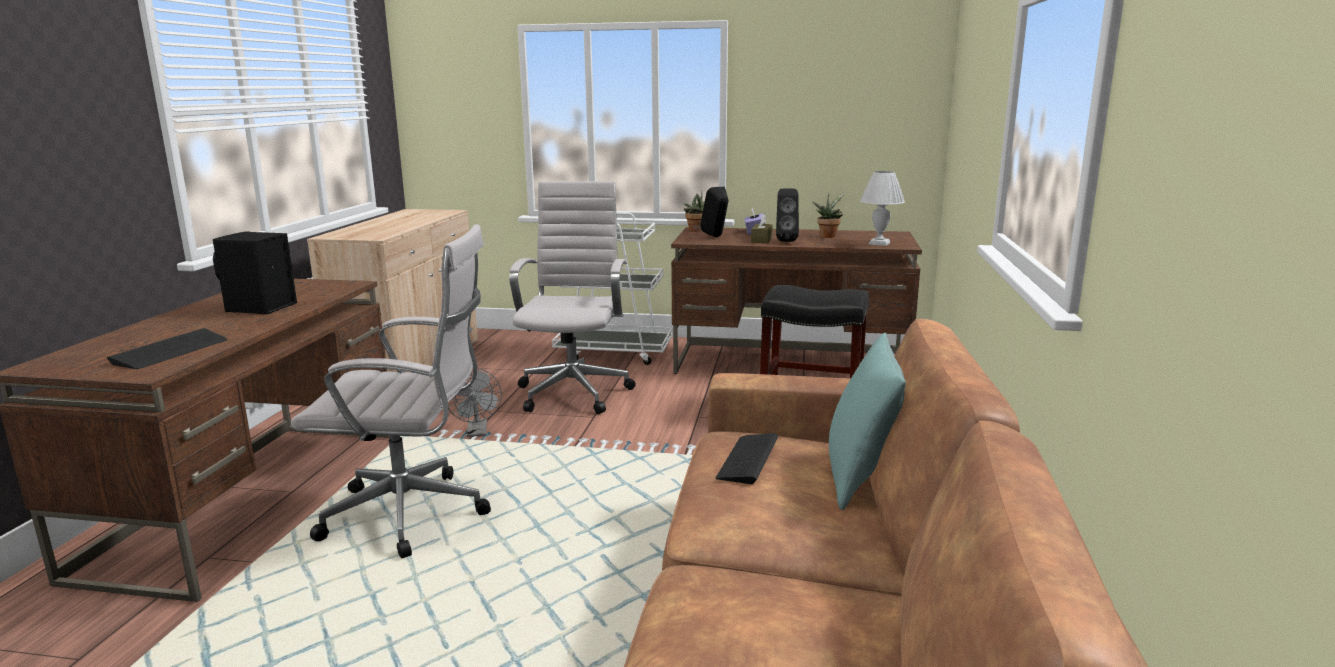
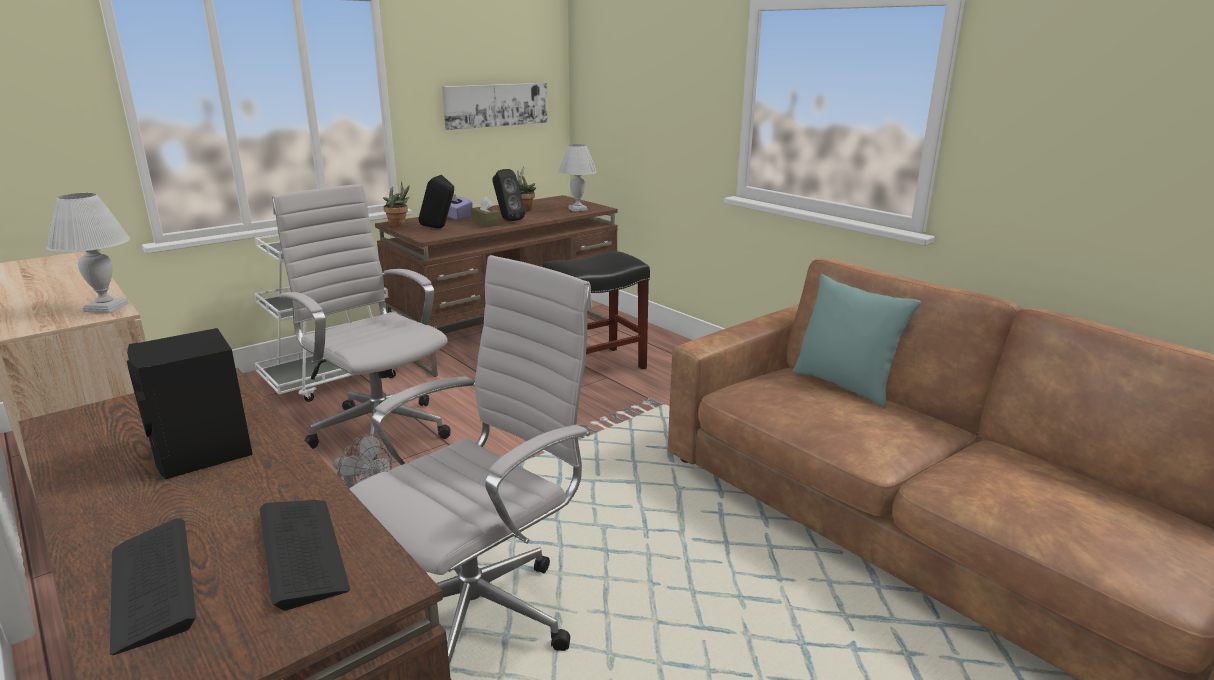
camera: 50 degrees left, 5 degrees up
(383, 235) = (106, 307): none -> white table lamp
(748, 459) = (793, 401): keyboard -> keyboard (152, 585)
(846, 127) = (496, 105): none -> picture

